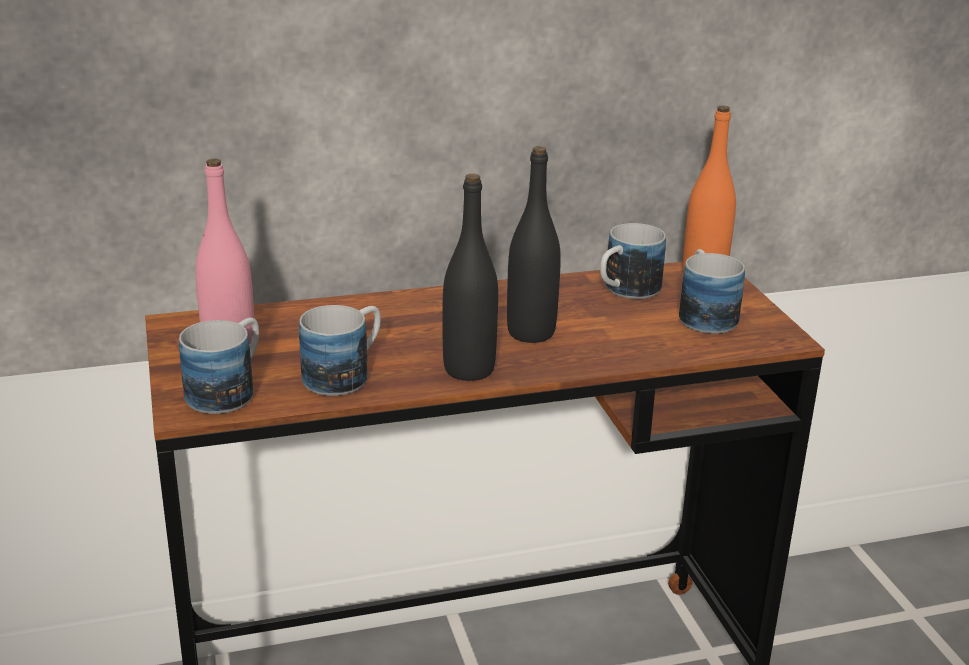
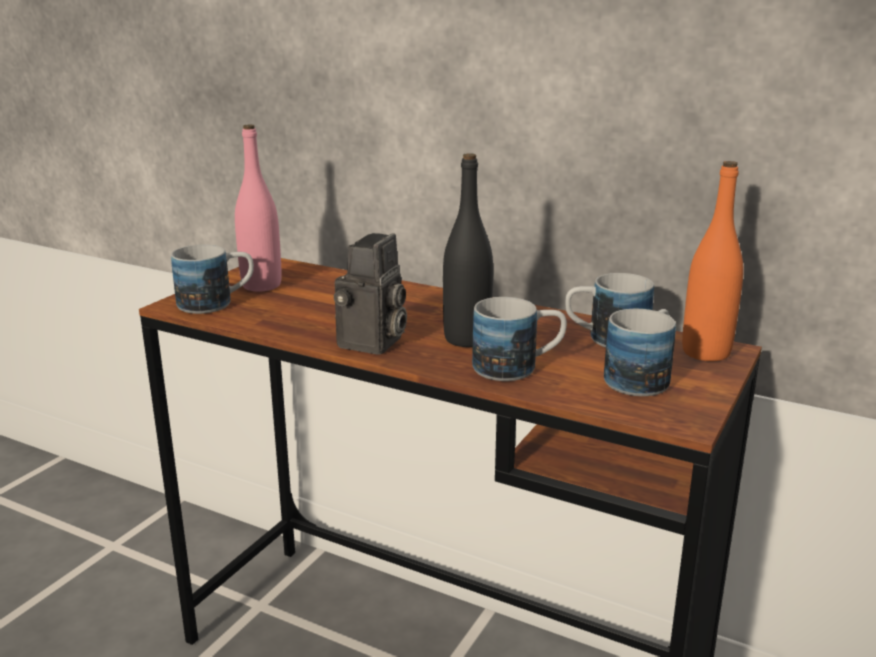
camera: 45 degrees right, 5 degrees down
(346, 374) = (294, 318): mug -> mug (518, 367)
(469, 369) = (372, 344): black bottle -> camera

